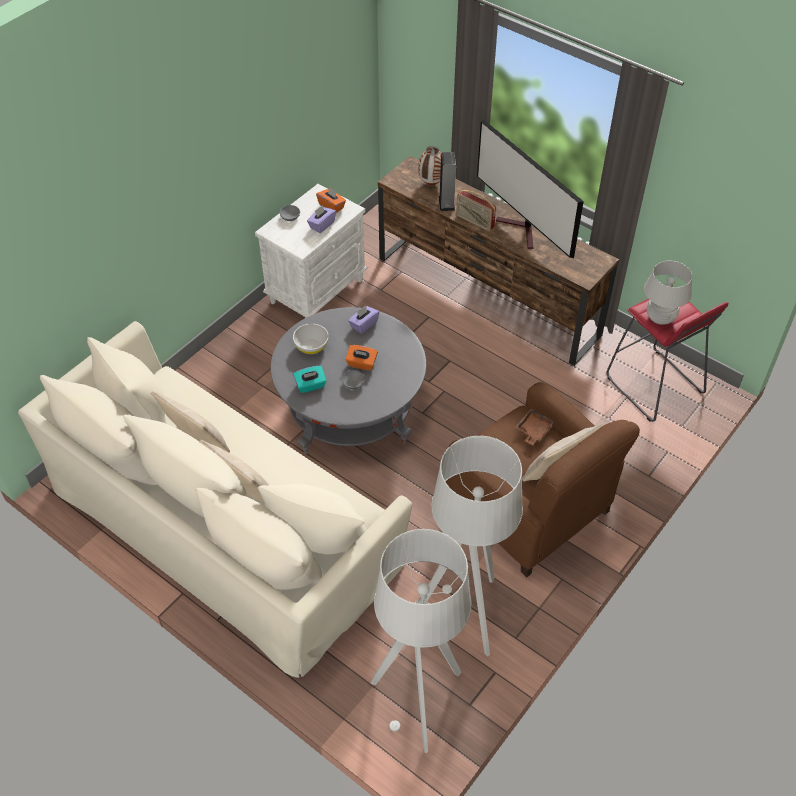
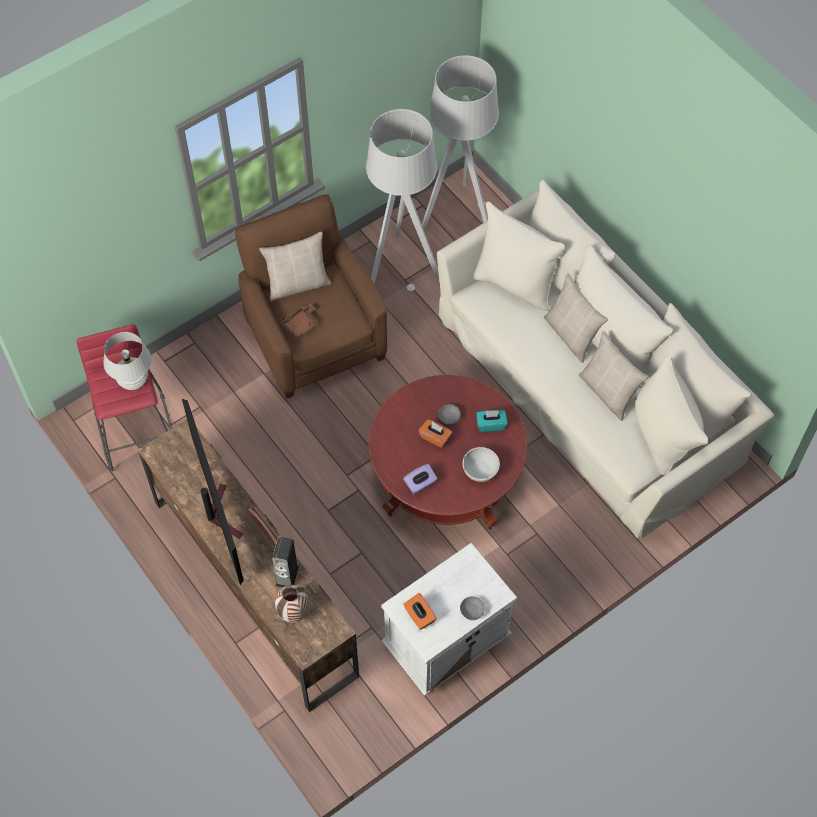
camera: 165 degrees left, 10 degrees up
(321, 225) = (438, 588): purple tissue box -> none
(350, 409) = (446, 476): grey coffee table -> red coffee table

